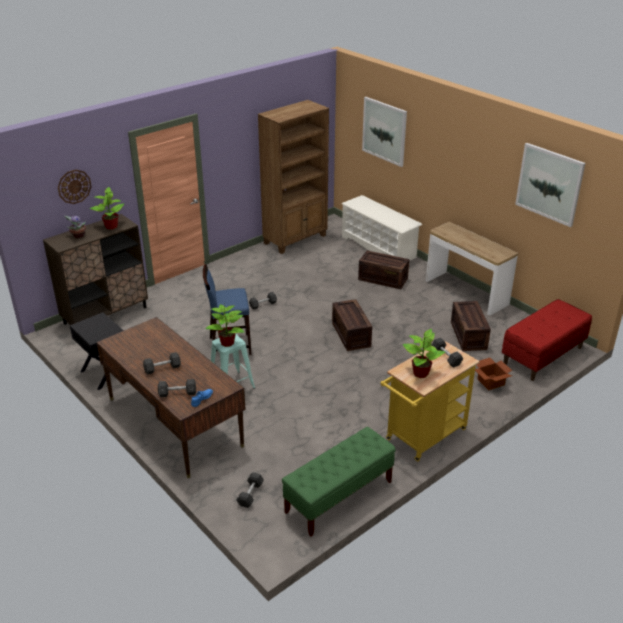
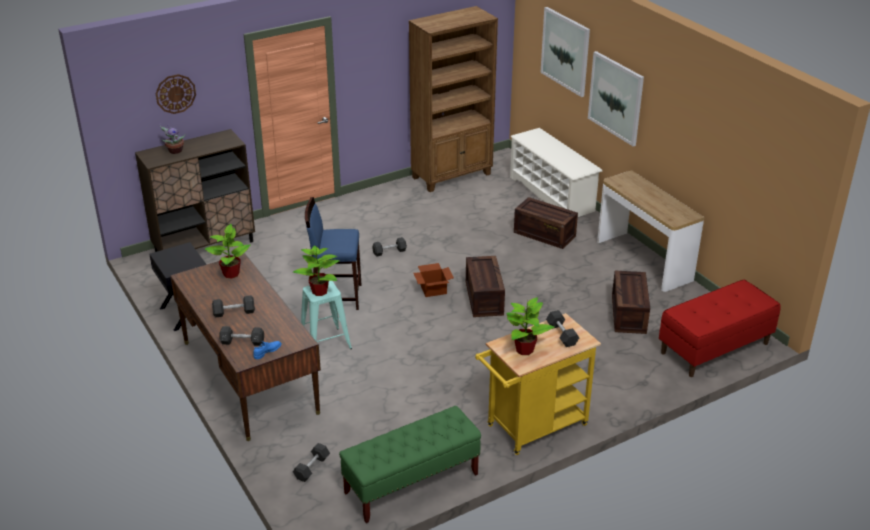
camera: 10 degrees right, 0 degrees up
(111, 226) = (215, 143): potted plant -> potted plant (231, 273)
(491, 381) = (638, 372): cardboard box -> cardboard box (433, 289)
(549, 184) = (740, 134): picture -> picture (616, 98)

